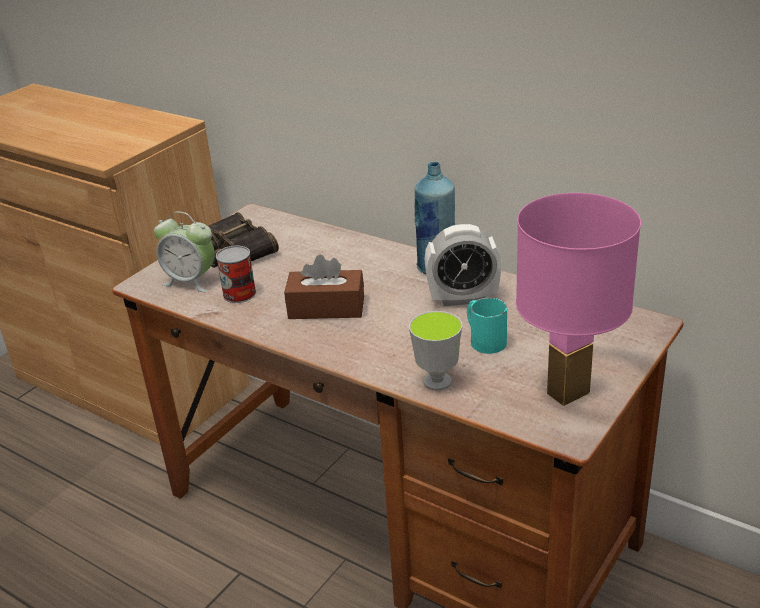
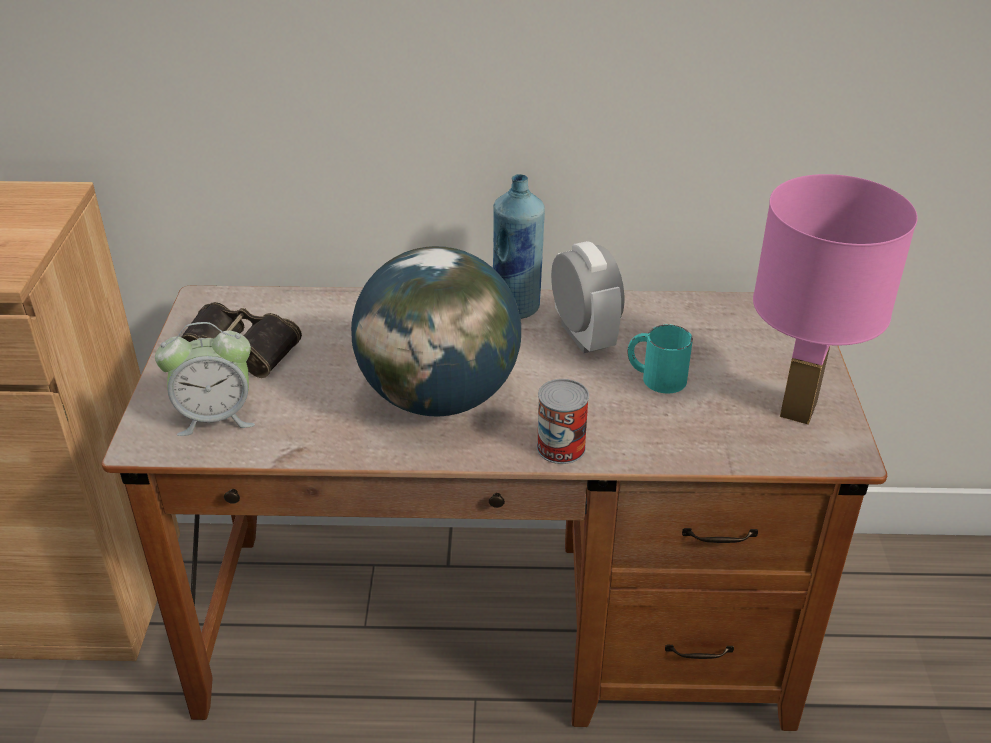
camera: 35 degrees left, 5 degrees up
(239, 294) = (304, 414): can -> can (561, 447)
(326, 308) = (438, 396): brown tissue box -> globe
(437, 381) = (659, 443): cup -> none
(463, 298) = (583, 336): alarm clock -> alarm clock turned 75 degrees counterclockwise

